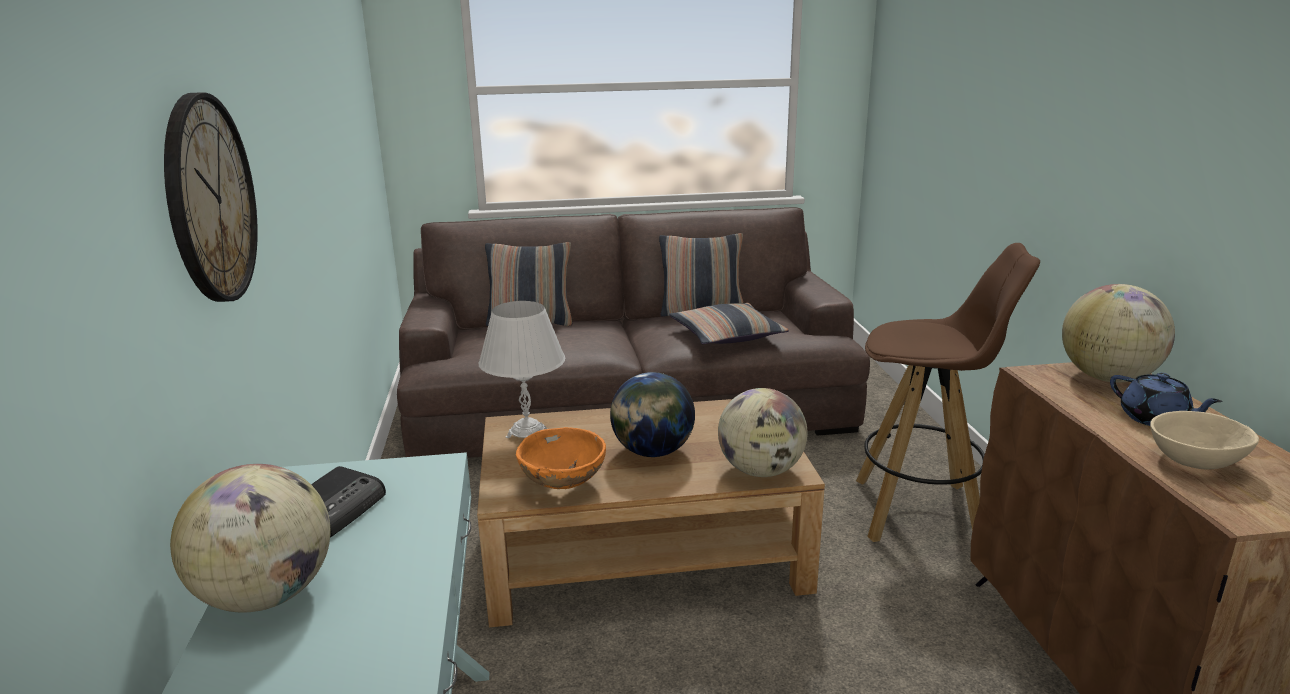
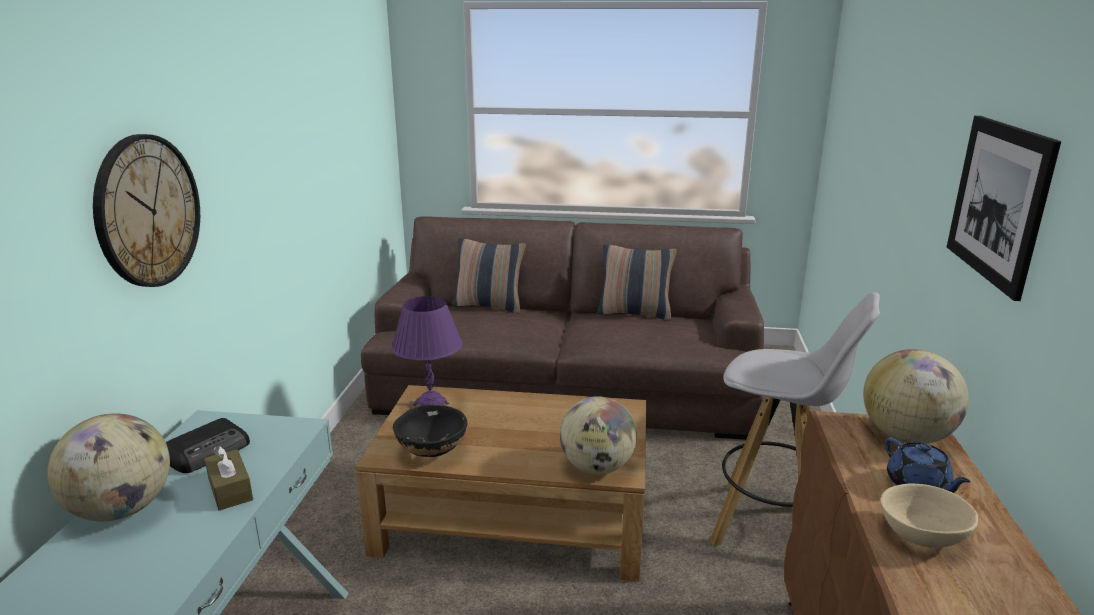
camera: 15 degrees right, 0 degrees up
(400, 547) = (230, 489): none -> brown tissue box
(527, 434) = (431, 404): white table lamp -> purple table lamp
(562, 485) = (431, 453): orange bowl -> black bowl
(652, 452) = (518, 435): globe -> none
(726, 335) = (640, 339): pillow -> none
(920, 512) = (773, 525): brown stool -> white stool
(1178, 123) = (998, 202): none -> picture

